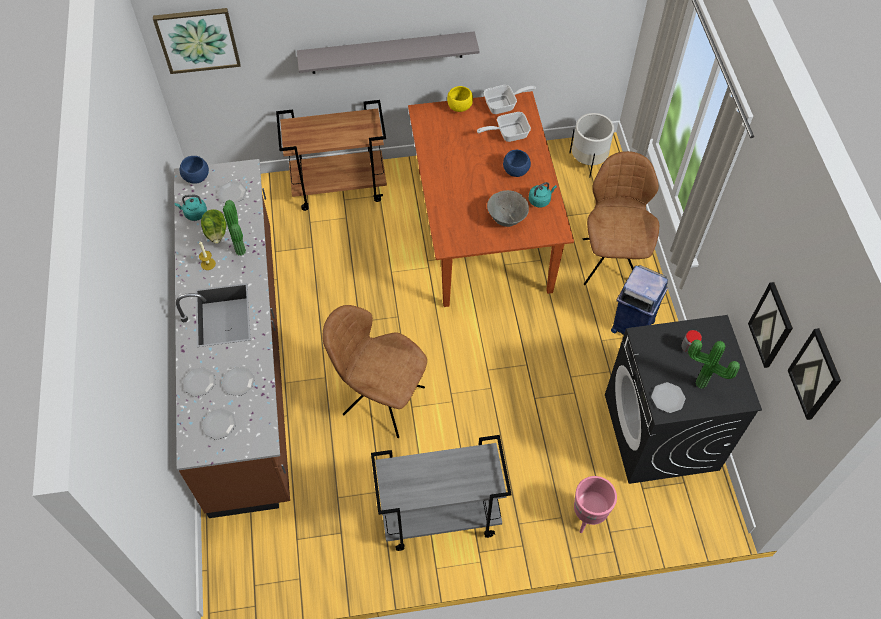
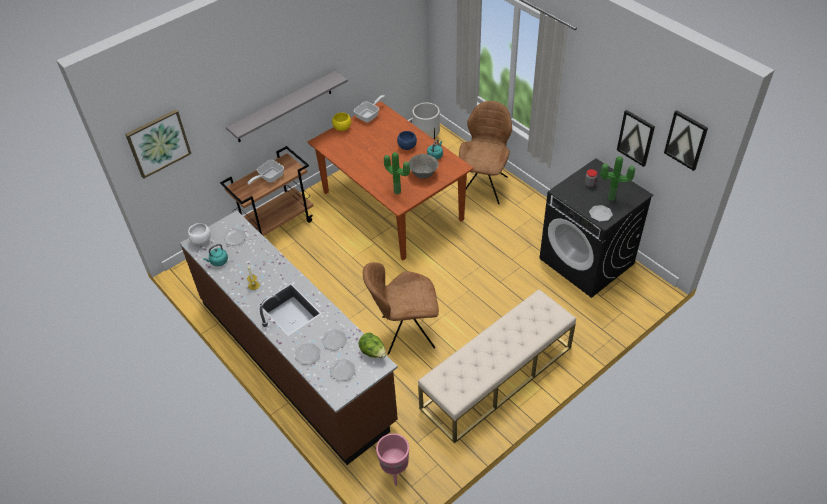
camera: 30 degrees left, 10 degrees down
(197, 177) = (201, 240): blue bowl -> white bowl
(216, 233) = (244, 265): lettuce -> lettuce (373, 352)
(242, 250) = (271, 266): potted plant -> potted plant (398, 191)
(439, 517) = (496, 378): grey cart -> beige bench
(508, 134) = (385, 129): frying pan -> frying pan (269, 178)
(588, 517) = (583, 328): pink planter -> pink planter (395, 471)
(611, 260) = (484, 185): brown chair -> brown chair turned 45 degrees clockwise
(632, 325) = (524, 214): blue trash can -> none

